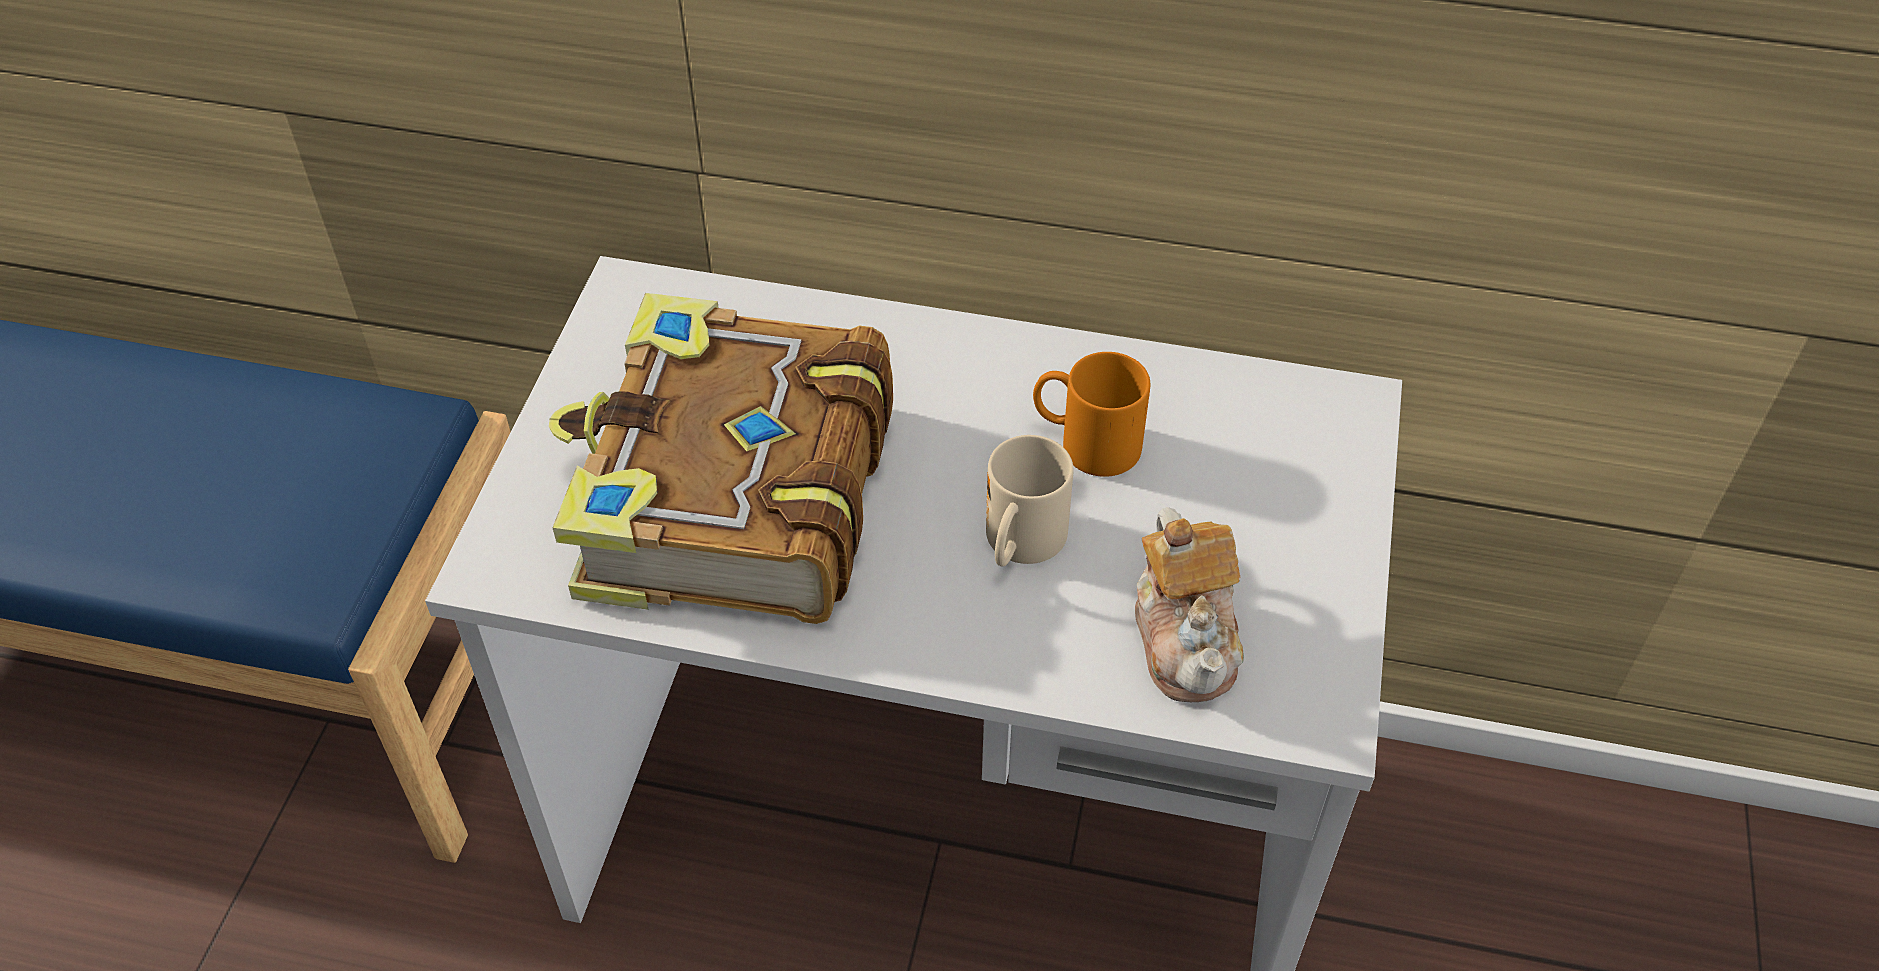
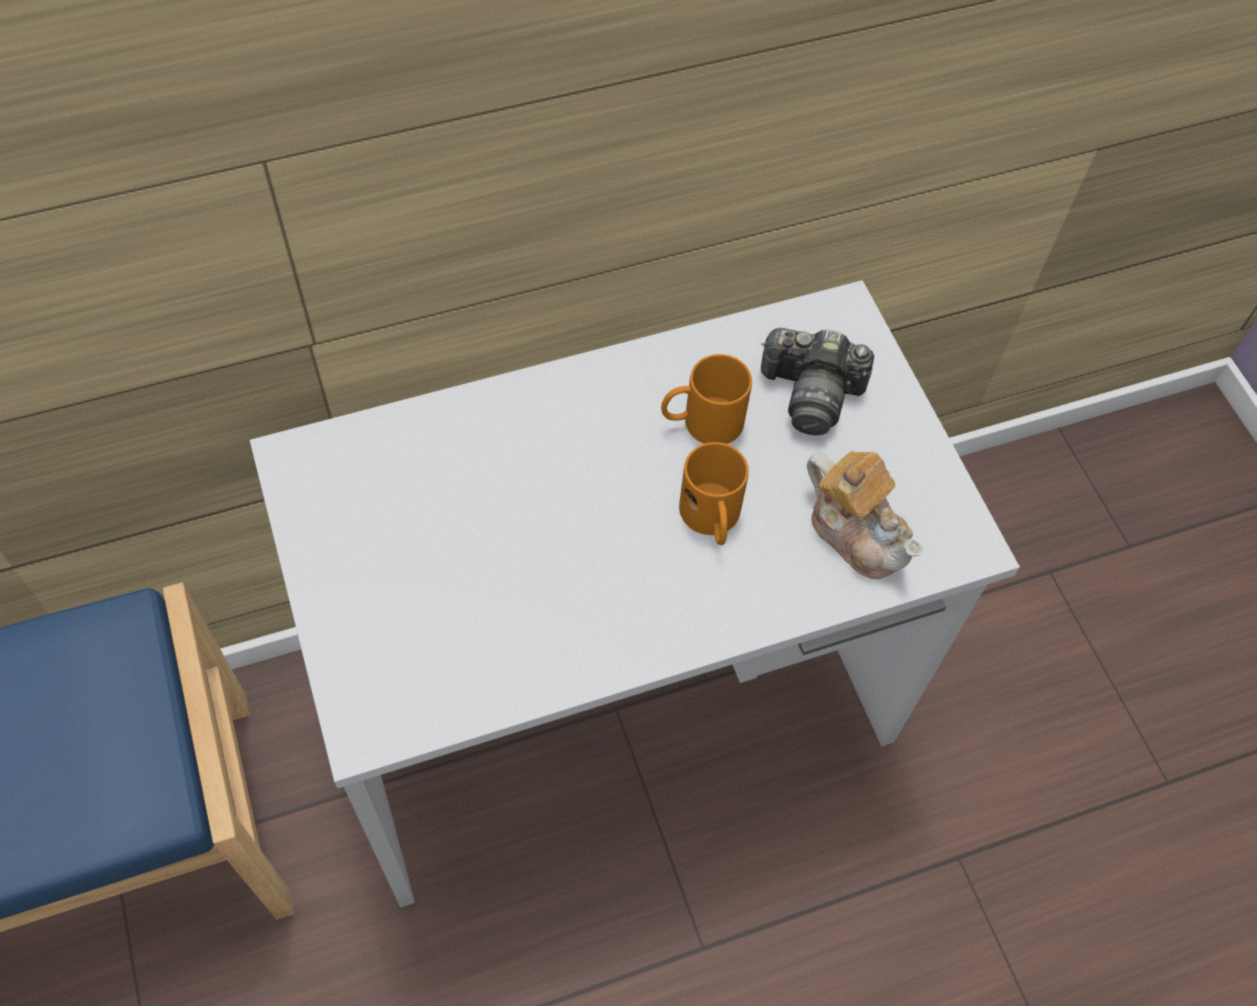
camera: 35 degrees left, 10 degrees up
(731, 499) = (497, 586): book -> none
(1020, 545) = (712, 520): beige mug -> orange mug
(1242, 469) = (811, 394): none -> camera

